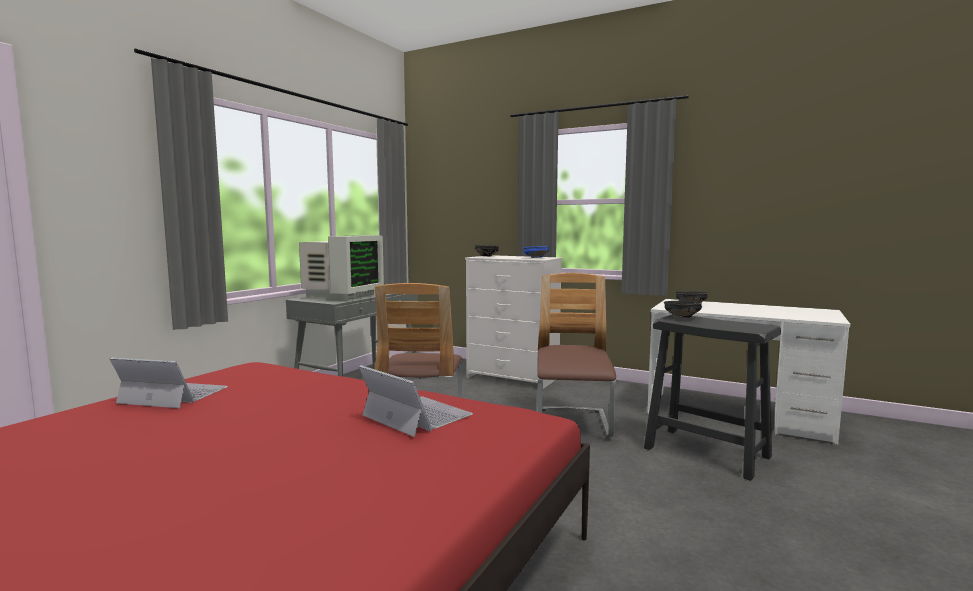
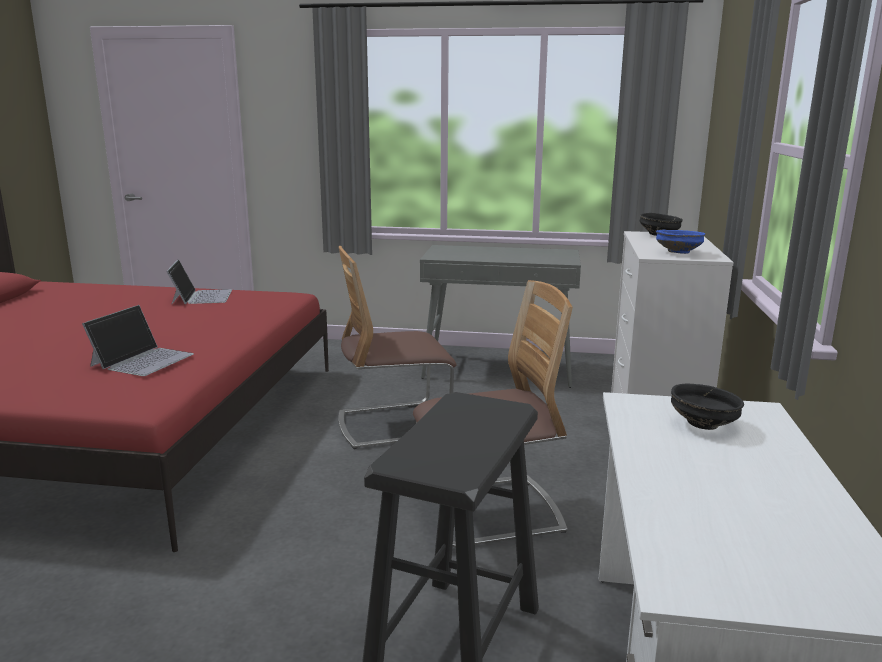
camera: 70 degrees right, 10 degrees up
(342, 296) = (474, 253): monitor -> none
(682, 317) = (489, 409): black bowl -> none

